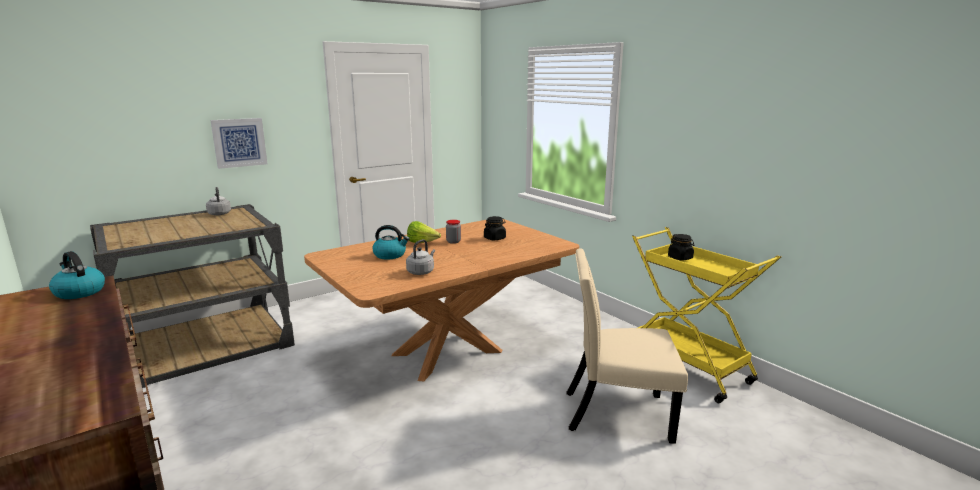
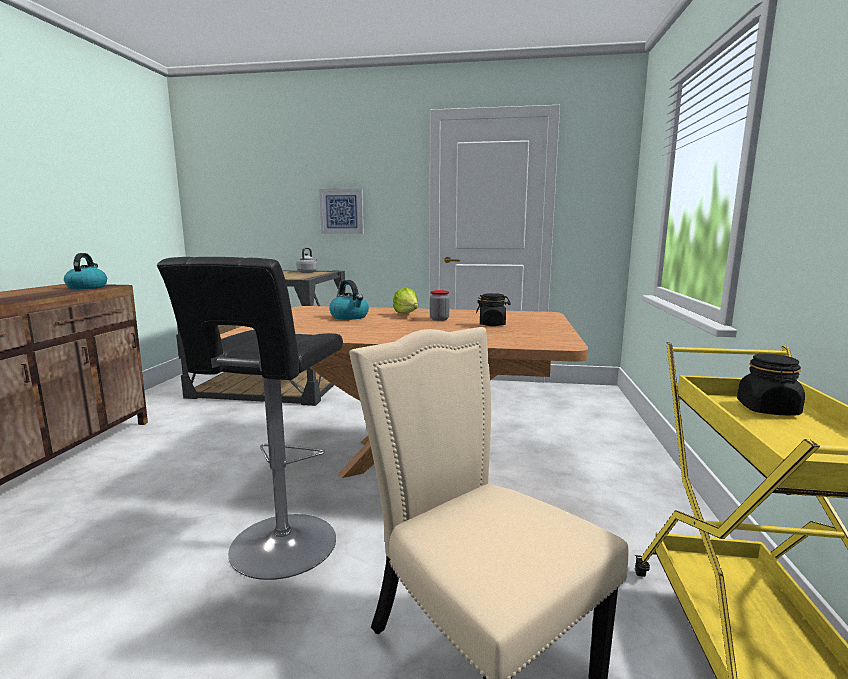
camera: 45 degrees right, 5 degrees down
(421, 272) = (327, 331): grey kettle -> none
(466, 431) = (279, 549): none -> black stool

